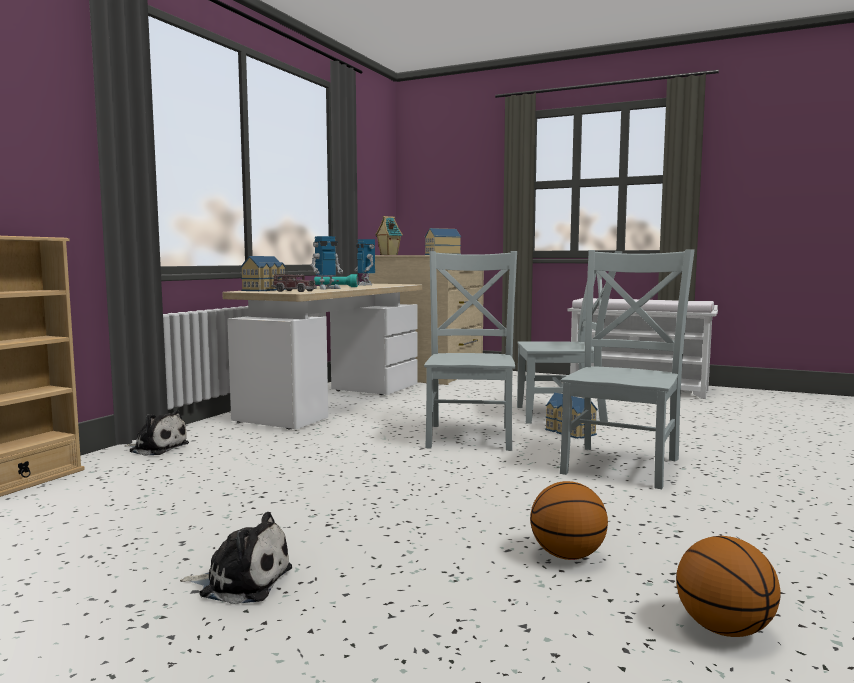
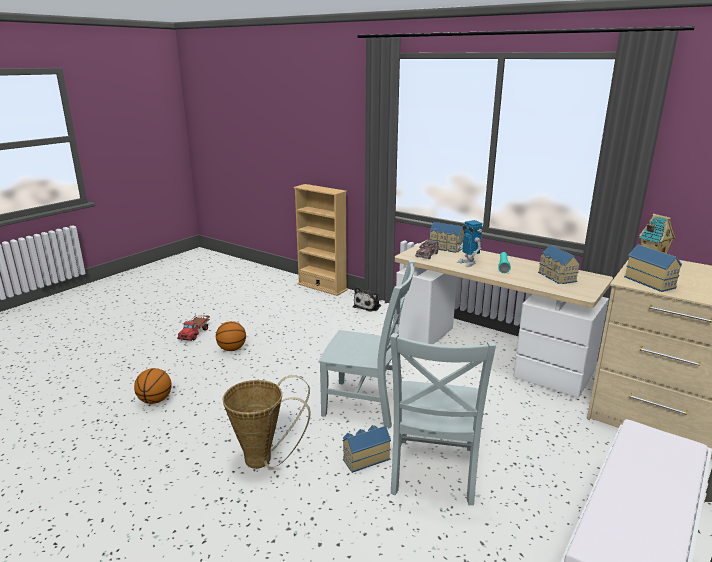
camera: 100 degrees right, 15 degrees up
(241, 582) = (195, 333): plush toy -> toy truck
(364, 285) = (556, 277): toy robot -> toy house
(622, 464) = (265, 460): grey chair -> basket
(724, 630) = (71, 421): basketball -> basketball (232, 349)

